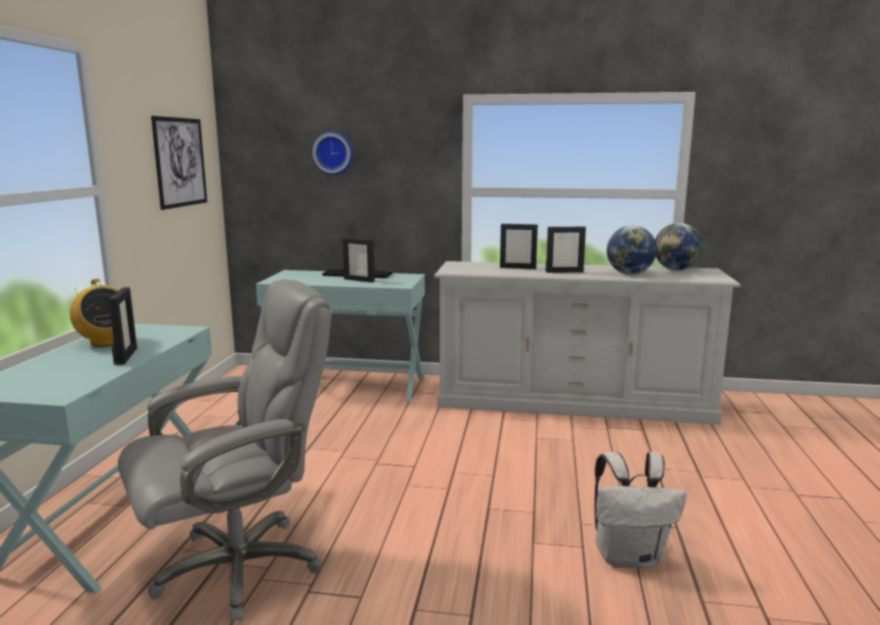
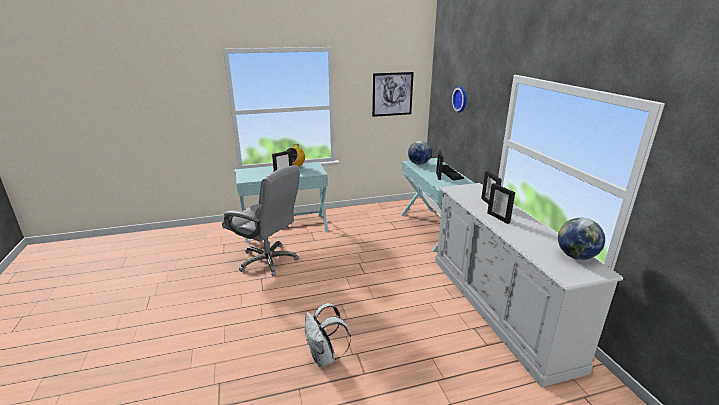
camera: 65 degrees right, 10 degrees up
(629, 274) = (527, 239): globe -> globe (418, 164)

